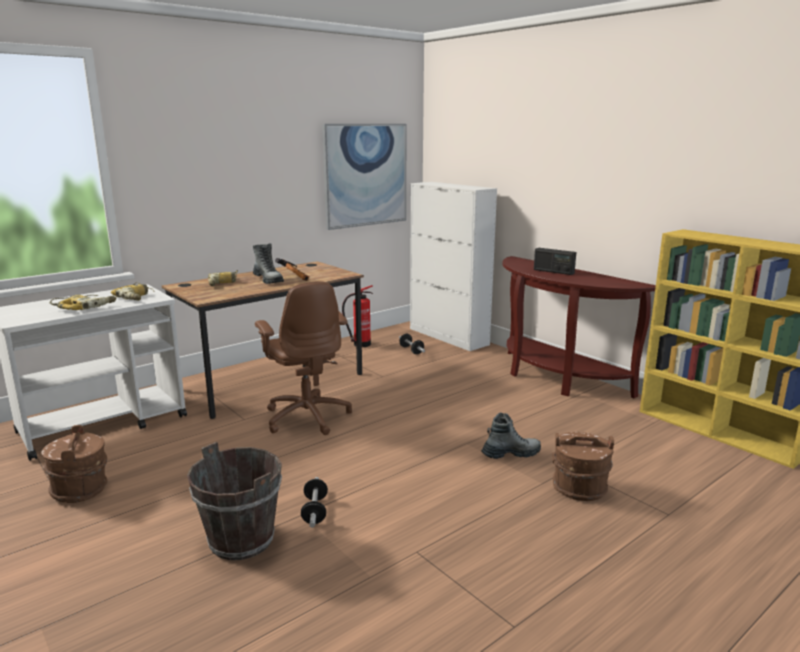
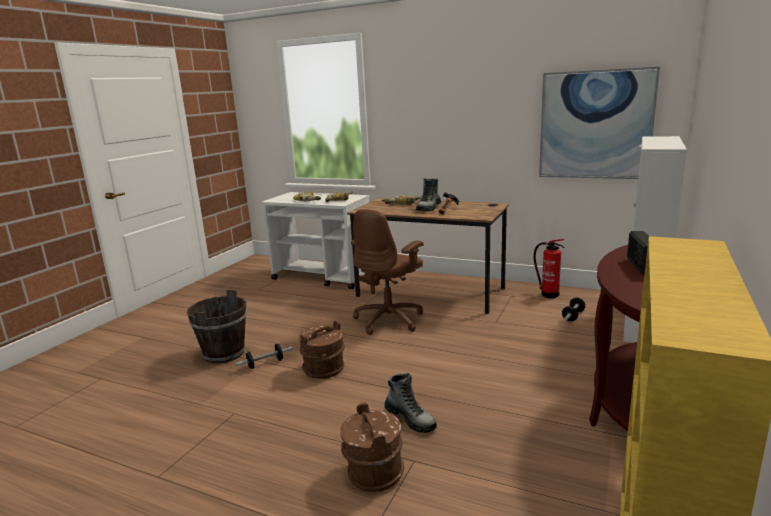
camera: 65 degrees right, 0 degrees up
(81, 490) = (252, 299): brown bucket -> brown bucket (324, 369)

